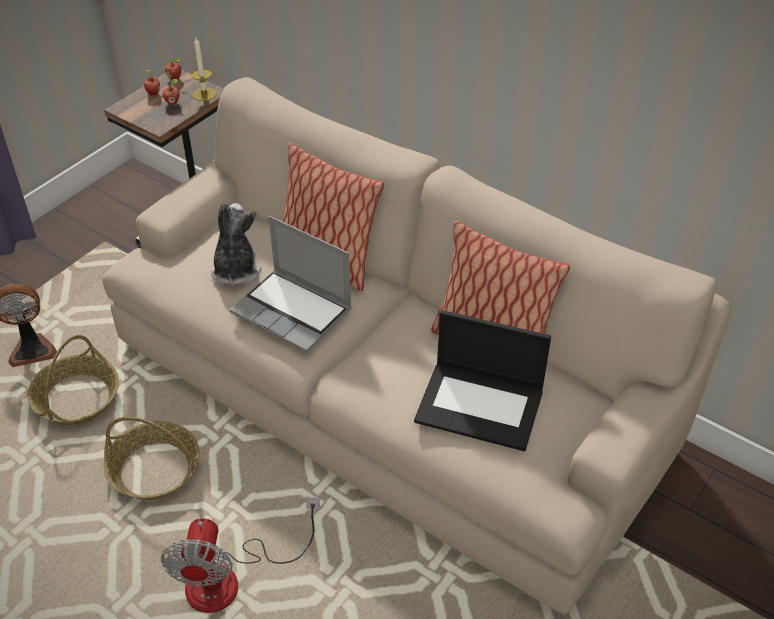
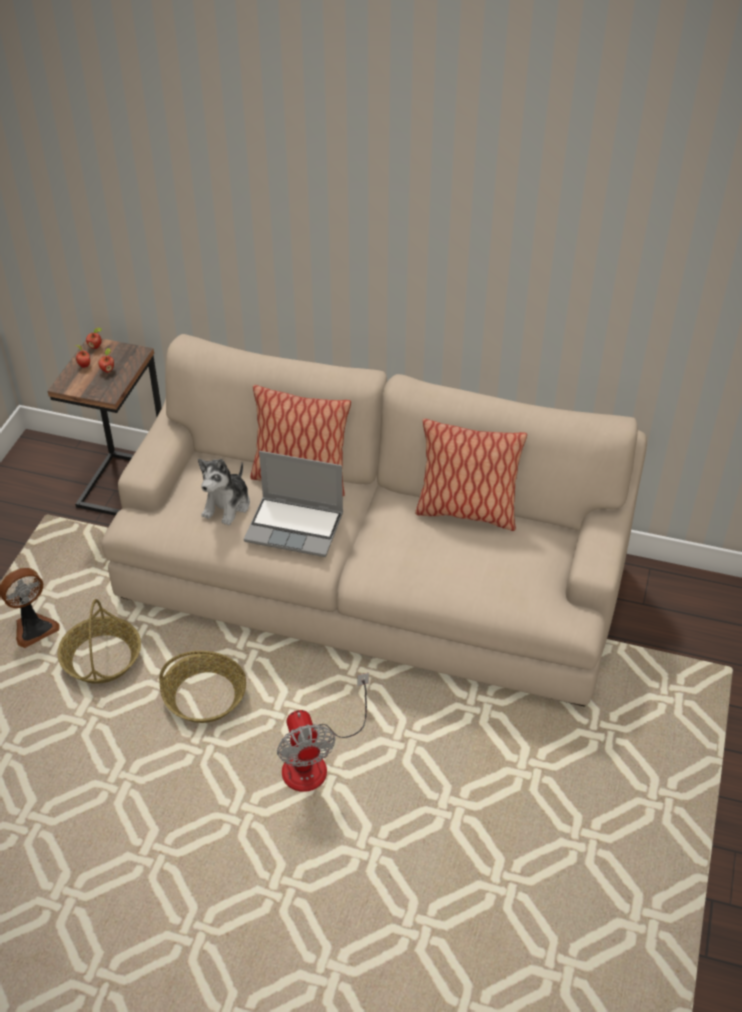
camera: 20 degrees left, 0 degrees up
(204, 94) = (132, 356): candle -> none
(235, 270) = (227, 505): plush toy -> plush toy turned 135 degrees counterclockwise
(481, 405) = (482, 561): laptop -> none

